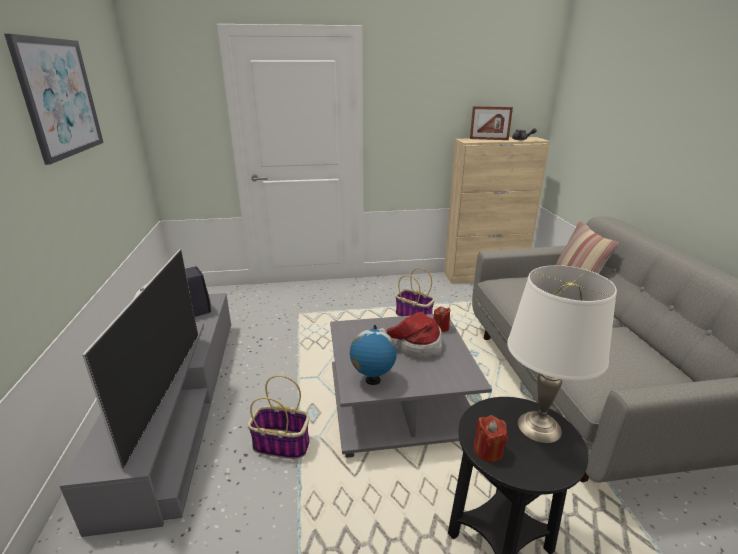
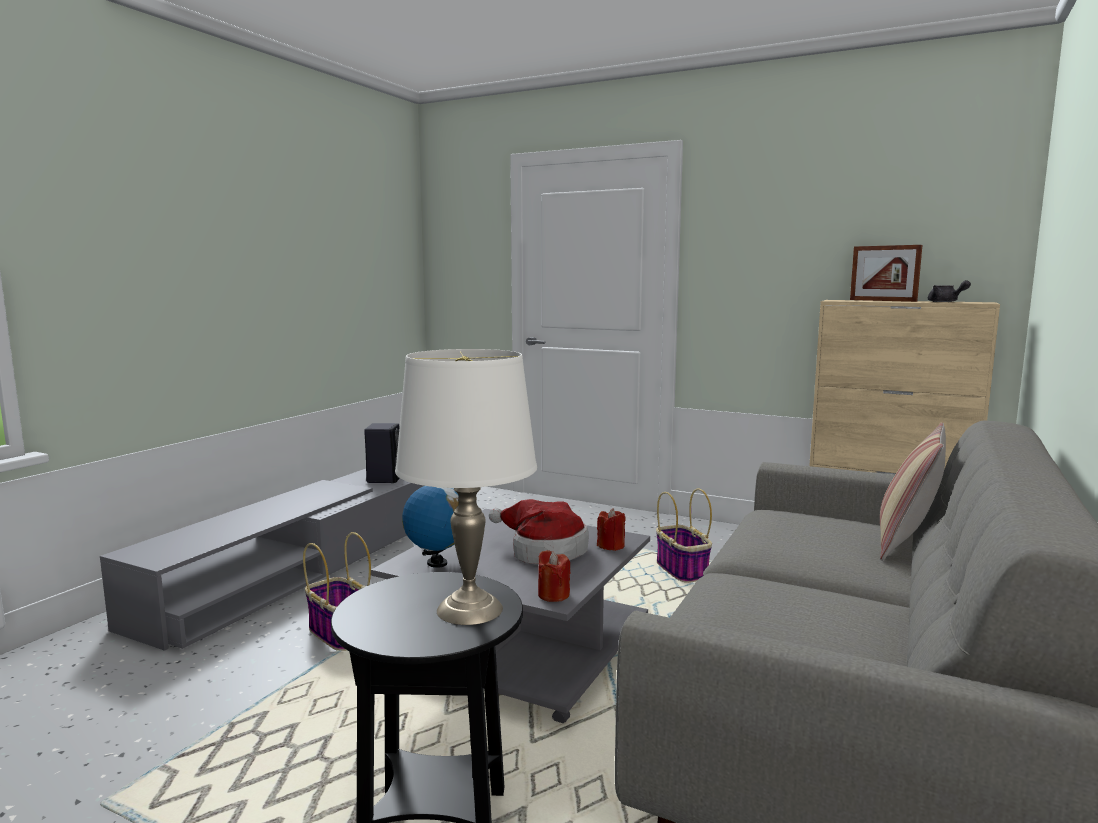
camera: 35 degrees right, 15 degrees down
(60, 98) = (291, 217): picture -> none
(165, 389) = (261, 523): television -> none
(488, 451) = (369, 603): red candle -> red candle (553, 595)

